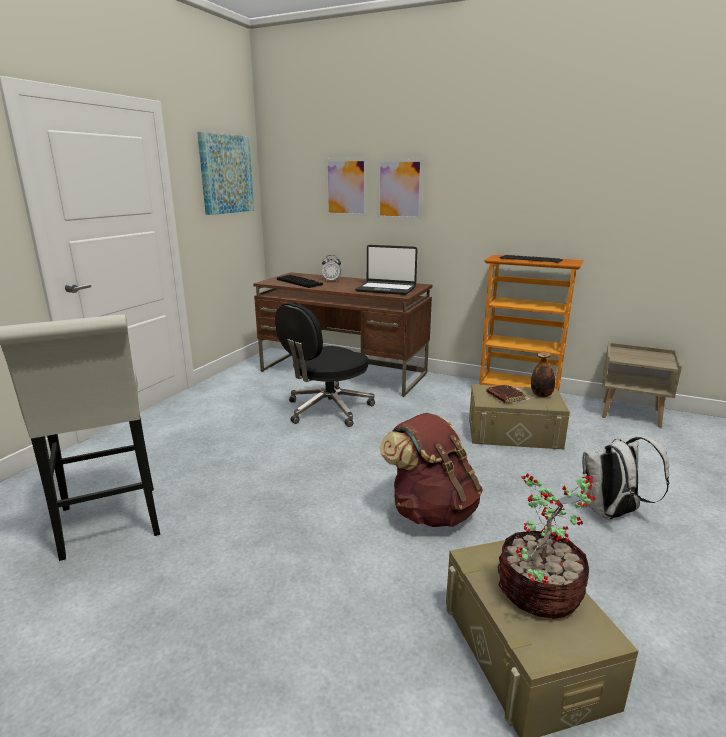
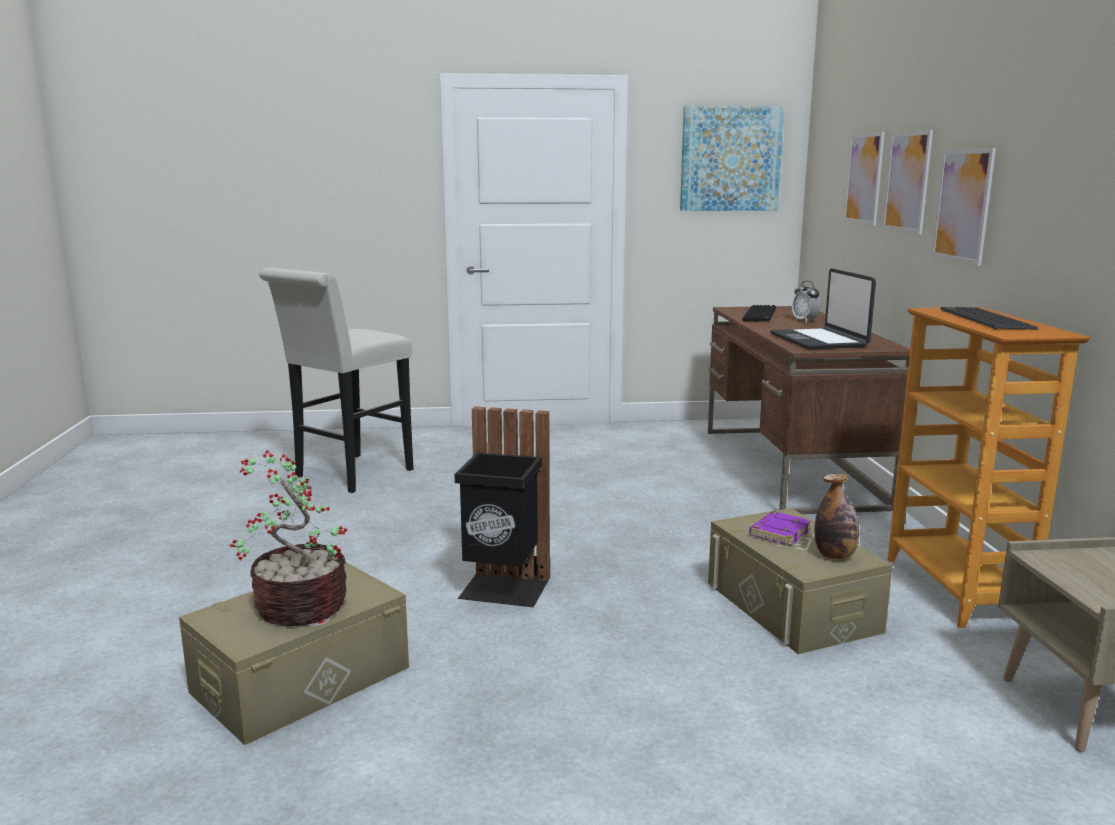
camera: 60 degrees right, 5 degrees down
(327, 409) = (665, 487): black office chair -> none
(431, 511) = (504, 589): brown backpack -> black trash can
(461, 202) = (963, 205): none -> picture
(504, 396) = (779, 532): brown book -> purple book
(612, 513) = (636, 714): white backpack -> none

